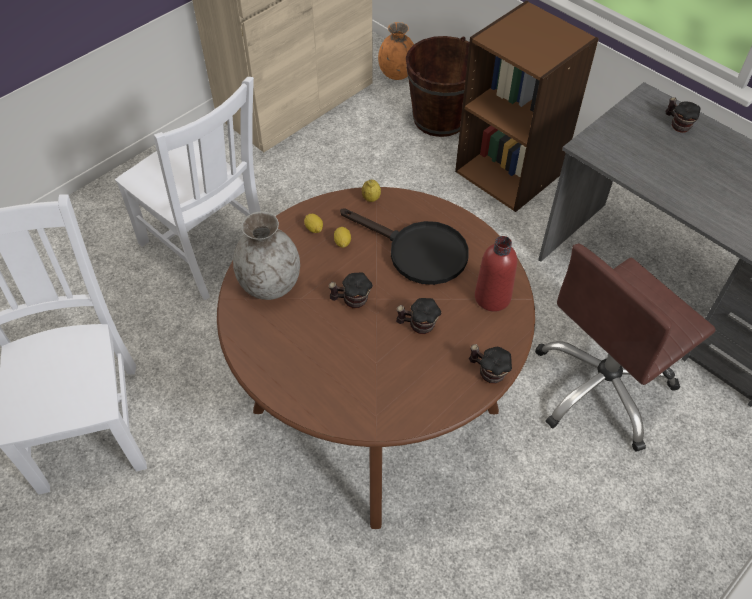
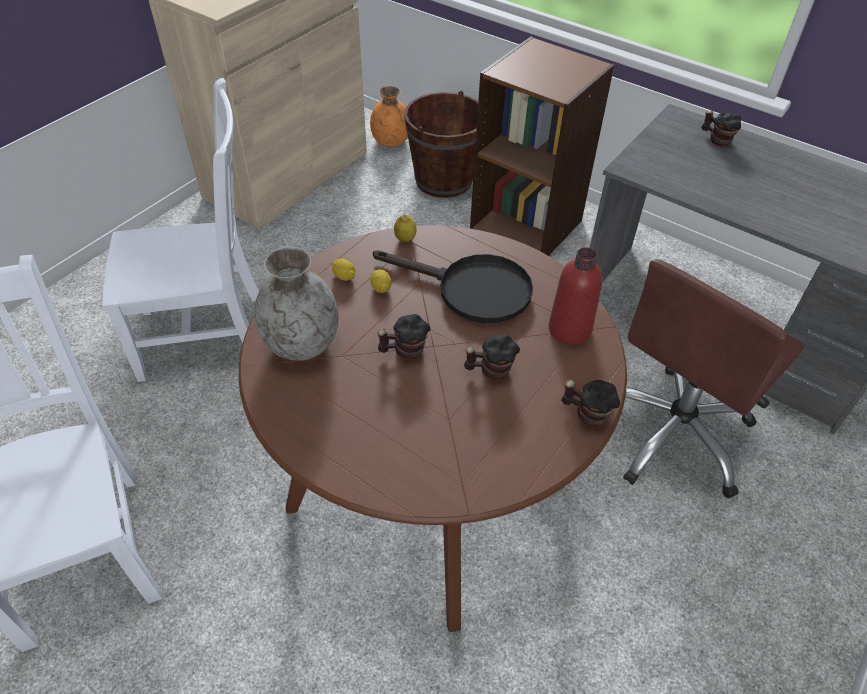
camera: 10 degrees left, 5 degrees down
(207, 249) = (208, 335): white chair -> white chair turned 45 degrees counterclockwise

